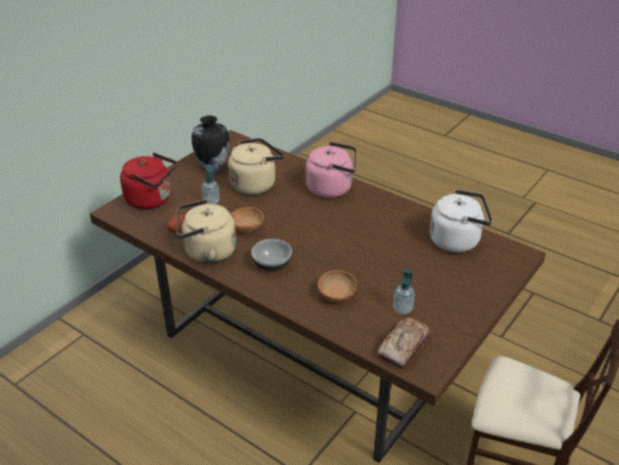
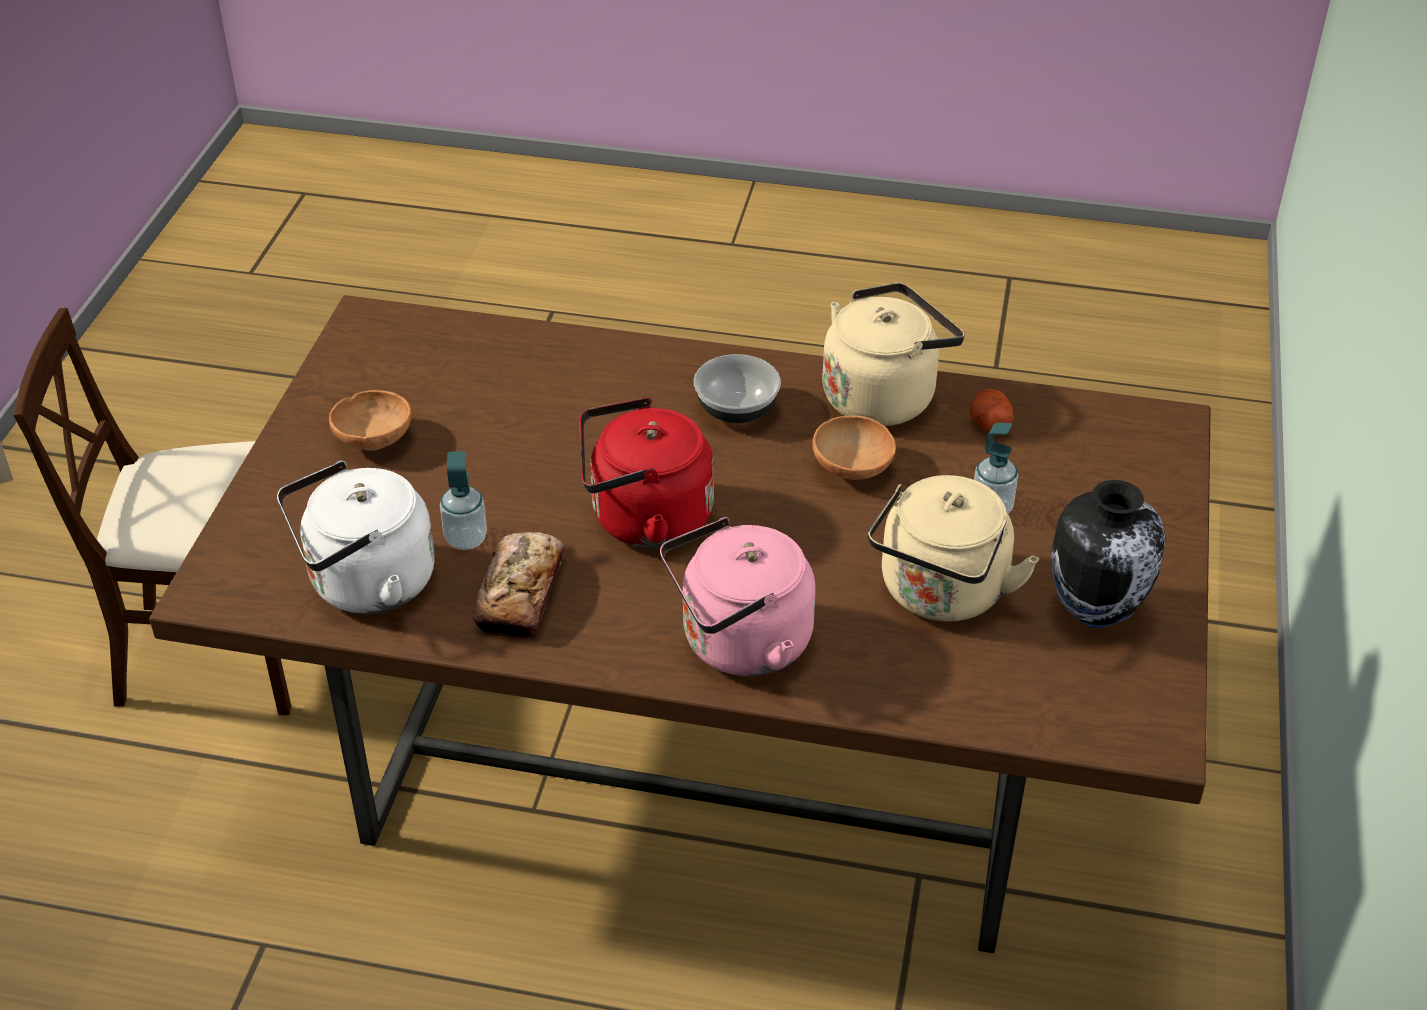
camera: 155 degrees right, 5 degrees up
(152, 200) = (1125, 473): red kettle -> red kettle (644, 519)
(336, 296) = (574, 387): brown bowl -> brown bowl (374, 439)
(402, 309) = (439, 400): soap dispenser -> soap dispenser (466, 539)
(404, 347) = (415, 342): bread -> bread (520, 594)

